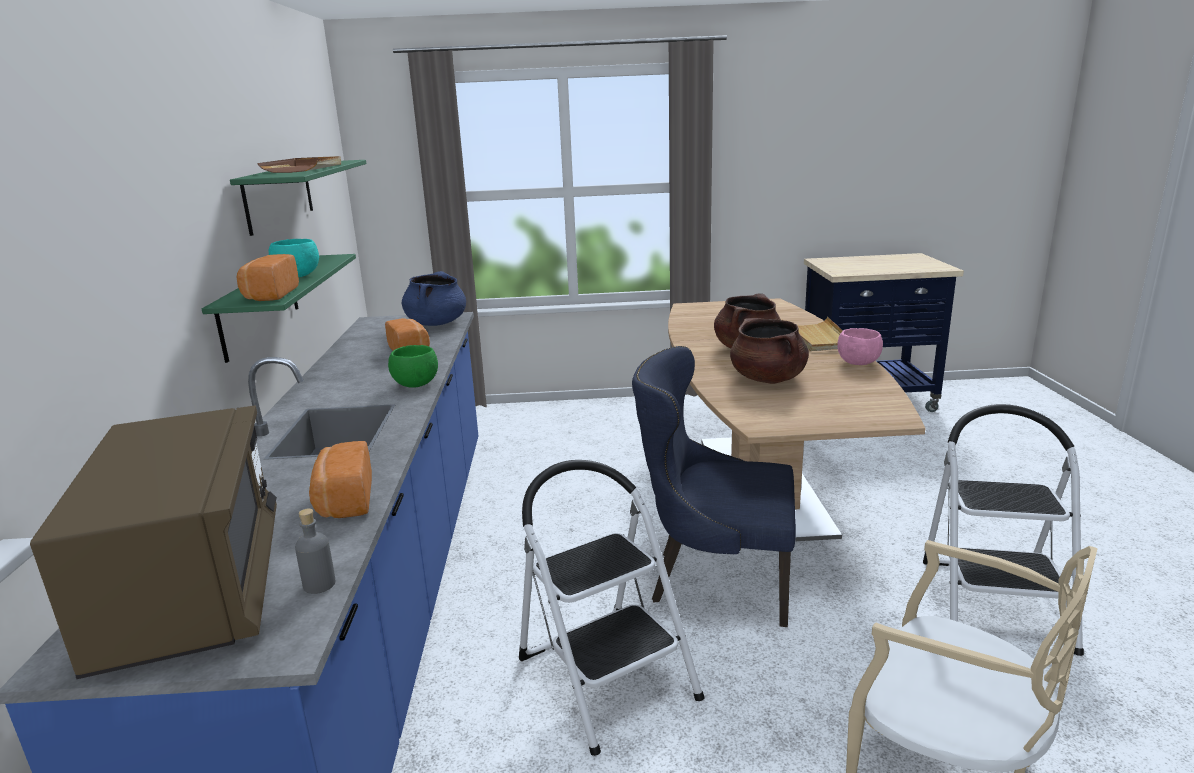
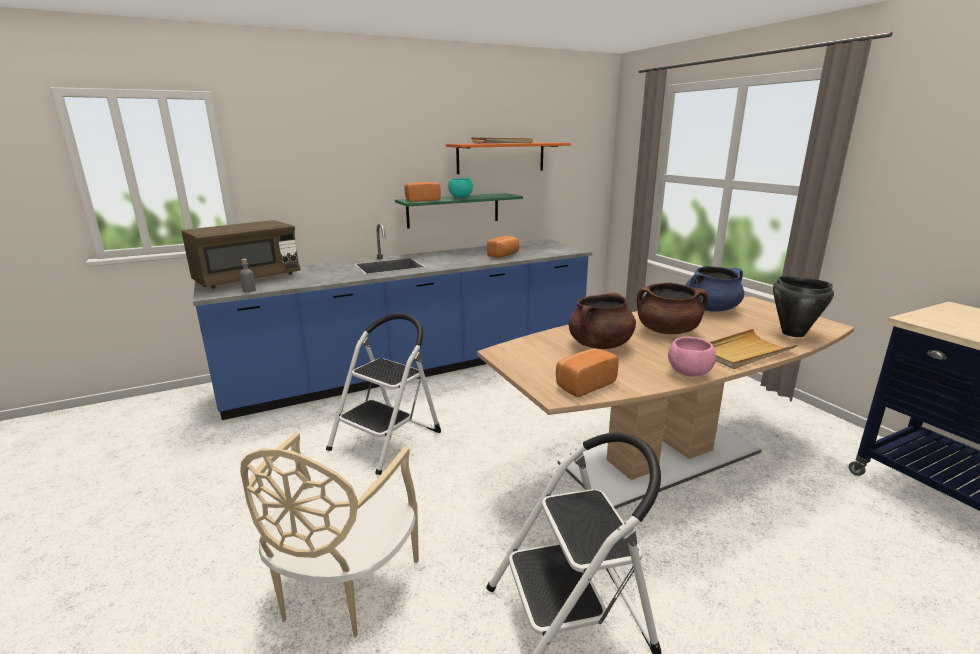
camera: 65 degrees right, 0 degrees up
(279, 195) = (501, 157): green shelf -> orange shelf
(344, 500) = (317, 280): bread -> bread (583, 384)
(416, 385) = (454, 265): green bowl -> none
(436, 323) = (558, 250): blue cooking pot -> blue cooking pot (711, 309)
(715, 581) = (500, 459): blue chair -> none
(782, 315) = (792, 333): none -> black cooking pot

